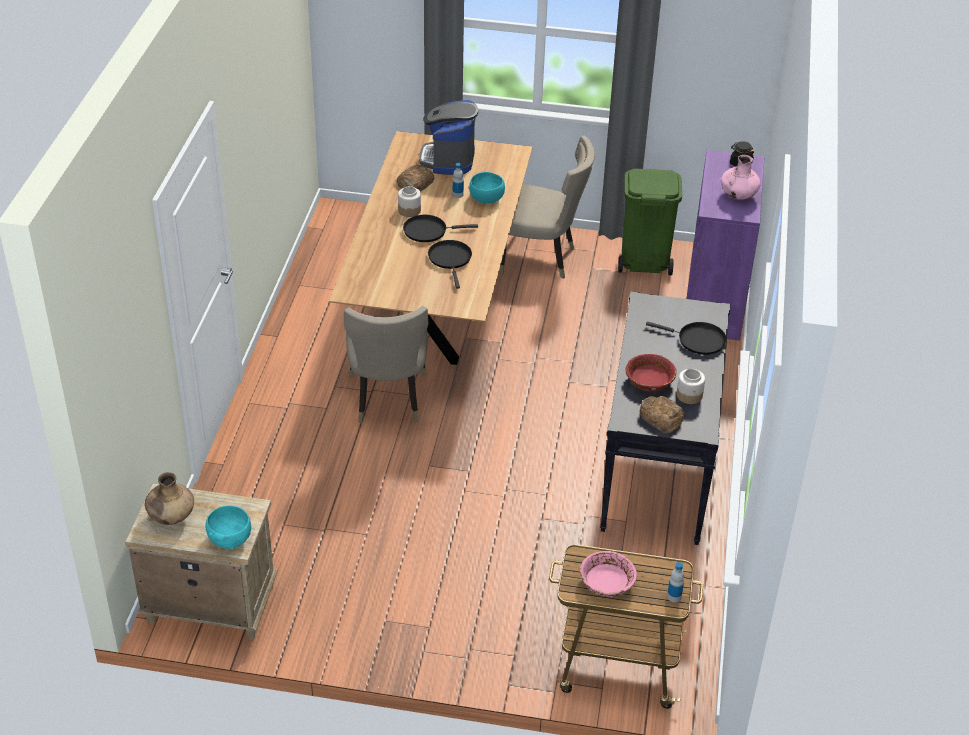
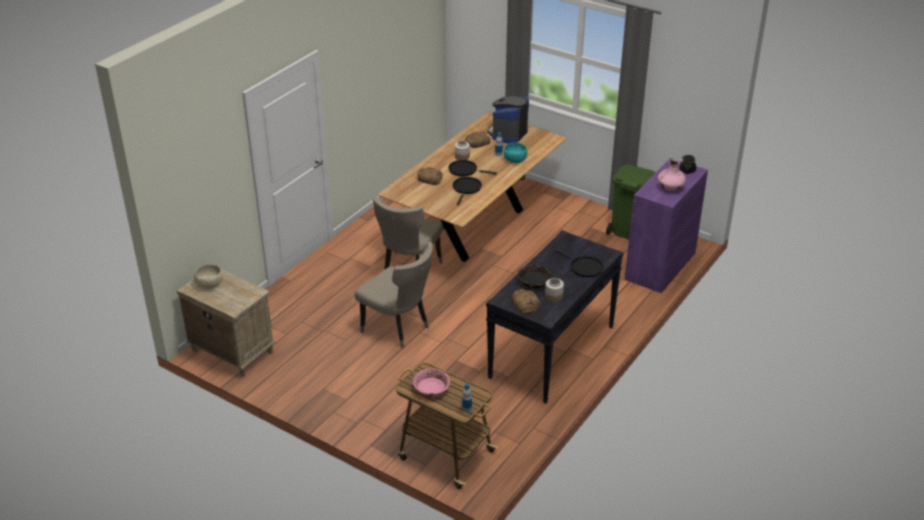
camera: 25 degrees right, 5 degrees down
(171, 517) = (209, 284): brown vase -> beige bowl
(229, 538) = (232, 304): turquoise bowl -> none
(388, 256) = (430, 178): none -> bread
(541, 259) = (561, 215): beige chair -> beige chair (398, 329)
(649, 380) = (534, 282): red bowl -> black bowl

